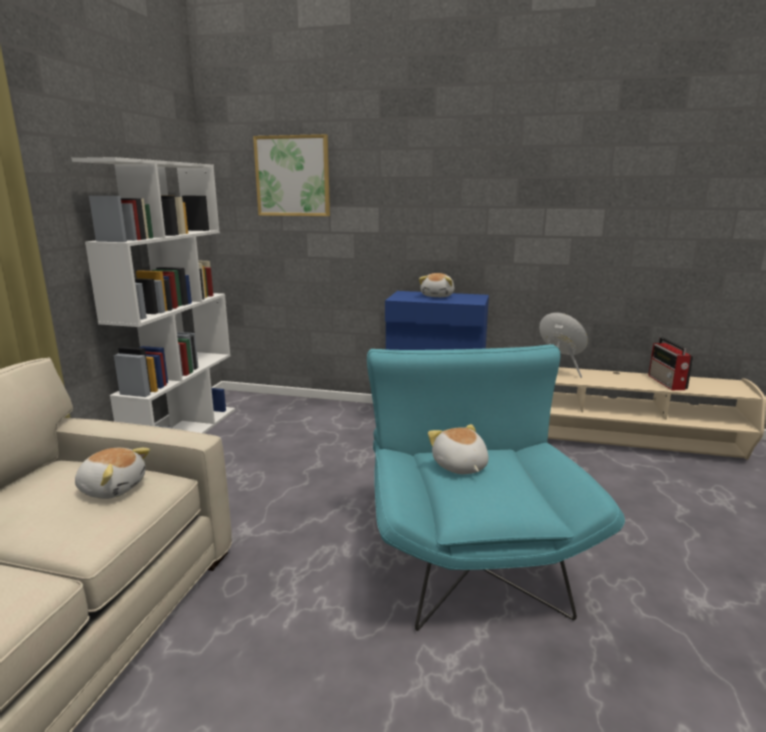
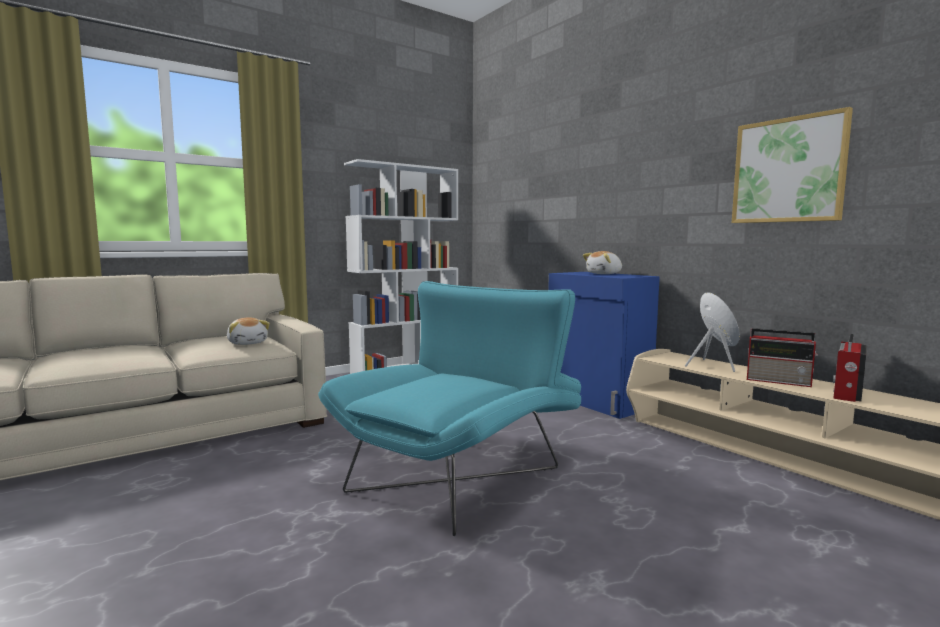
camera: 40 degrees right, 10 degrees down
(293, 176) = (521, 175): picture -> picture (788, 170)
(459, 466) = (438, 379): plush toy -> none
(620, 380) = (779, 381): none -> radio

